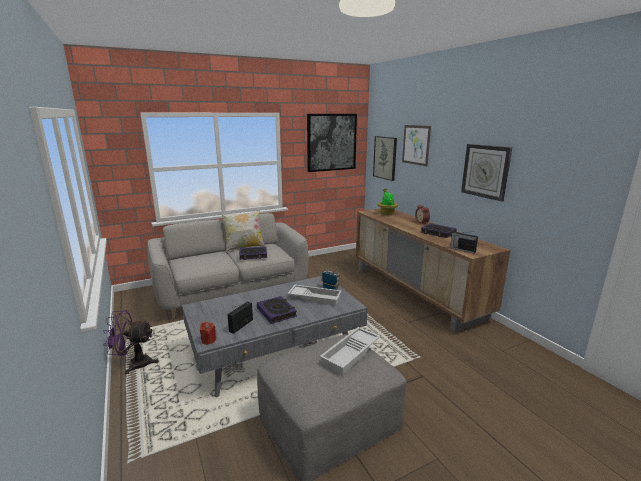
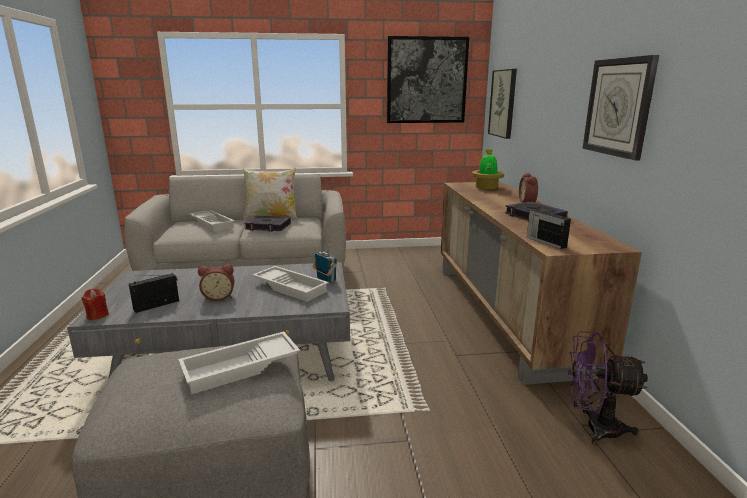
camera: 20 degrees right, 0 degrees up
(134, 364) = (65, 338): purple fan -> purple fan (593, 427)
(209, 258) = (213, 224): none -> white tray
(276, 312) = (219, 297): book -> alarm clock
(416, 145) = (536, 76): picture -> none

